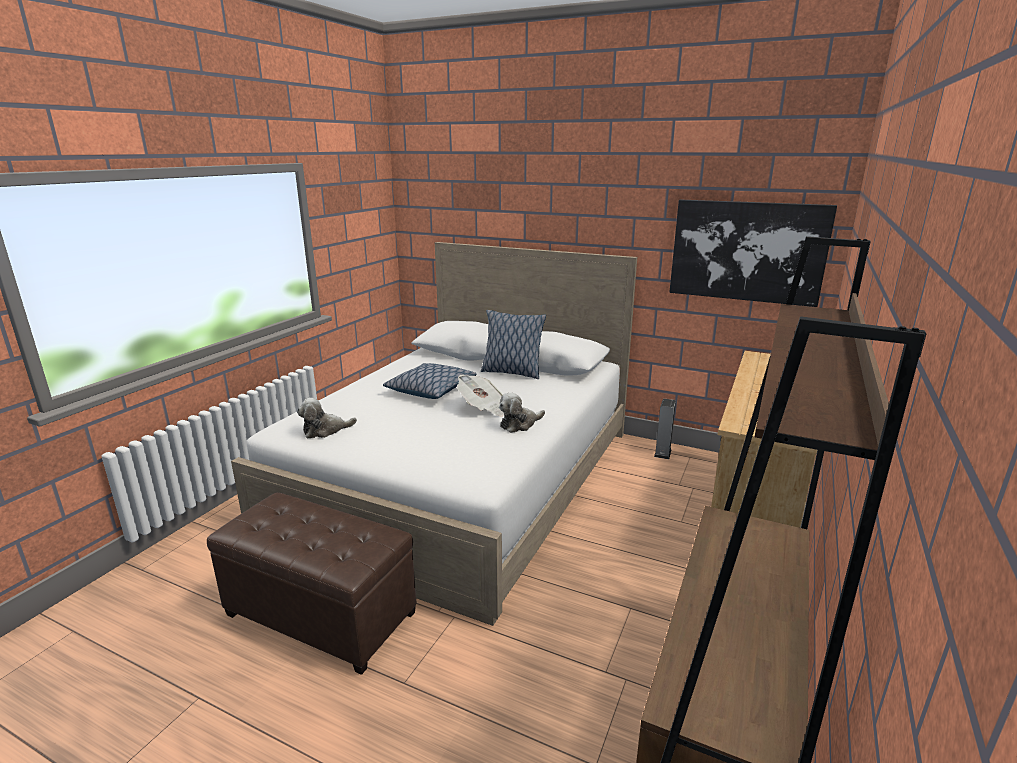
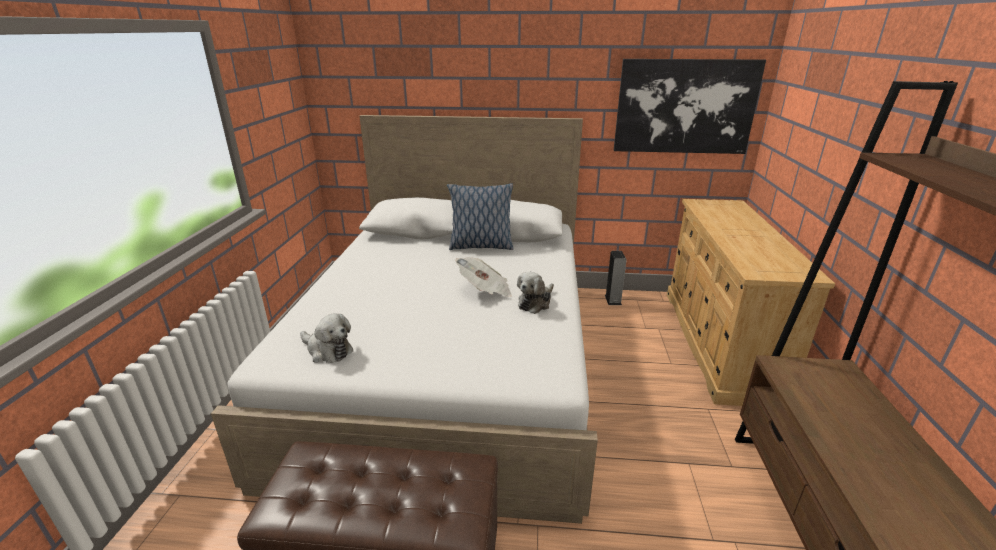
camera: 20 degrees left, 5 degrees up
(325, 430) = (328, 350): plush toy -> plush toy turned 105 degrees counterclockwise
(430, 390) = (413, 278): pillow -> none

